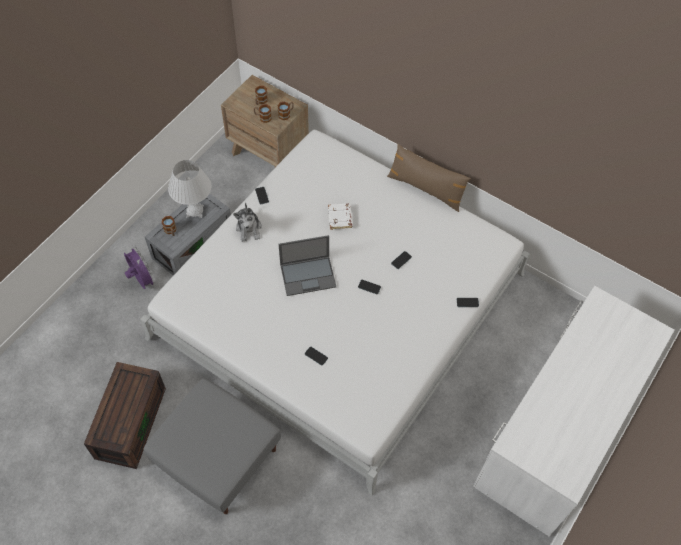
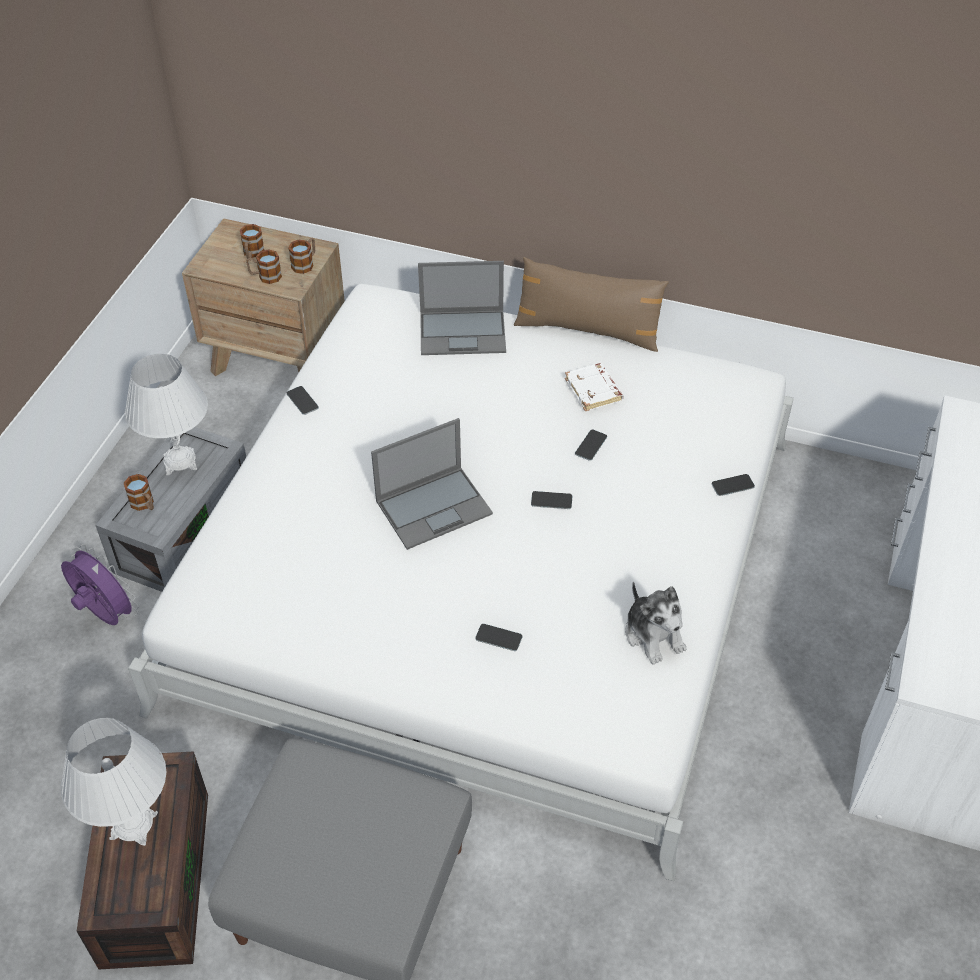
camera: 15 degrees left, 10 degrees down
(121, 400) = (133, 825): none -> white table lamp
(249, 228) = (297, 457): plush toy -> plush toy (653, 635)
(340, 218) = (458, 405): white book -> white book (594, 390)
(359, 174) = (464, 332): none -> laptop

